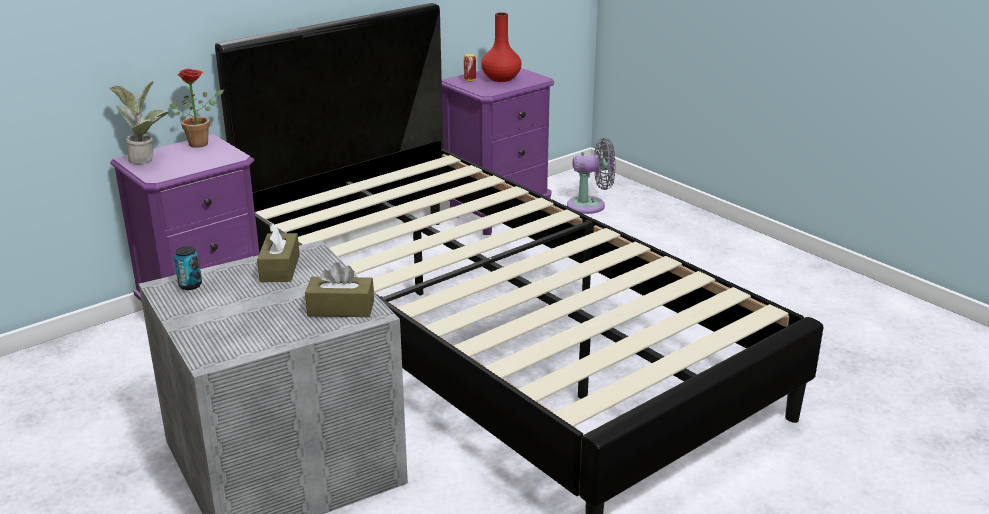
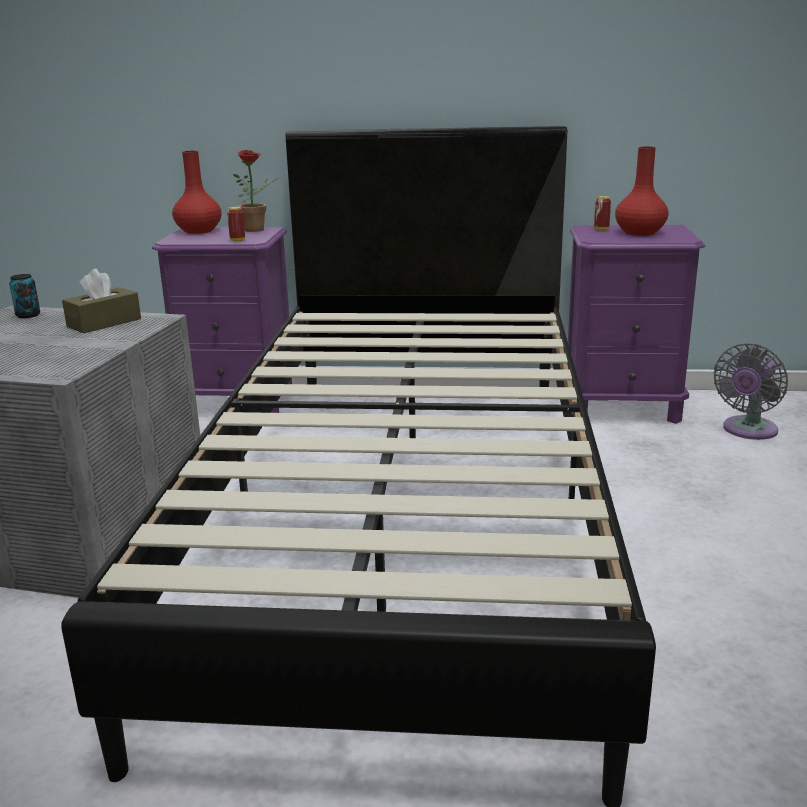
camera: 45 degrees right, 5 degrees down
(147, 158) = (198, 231): potted plant -> red vase
(220, 160) = (237, 240): none -> can
(341, 308) = (53, 362): brown tissue box -> none
(590, 205) = (747, 431): grey fan -> grey fan turned 90 degrees clockwise

